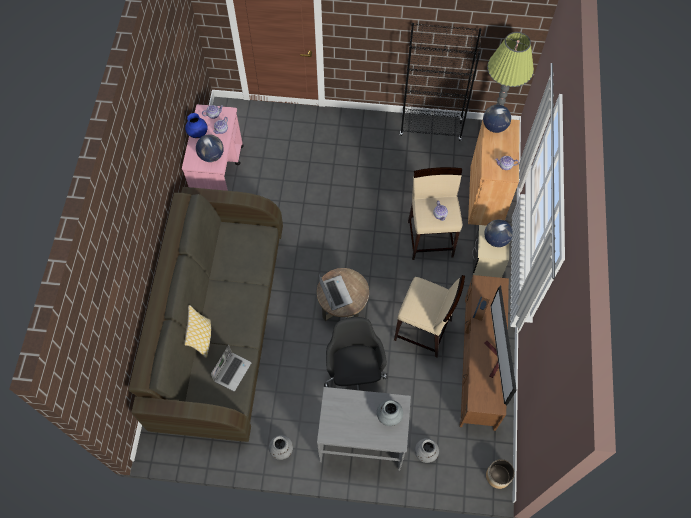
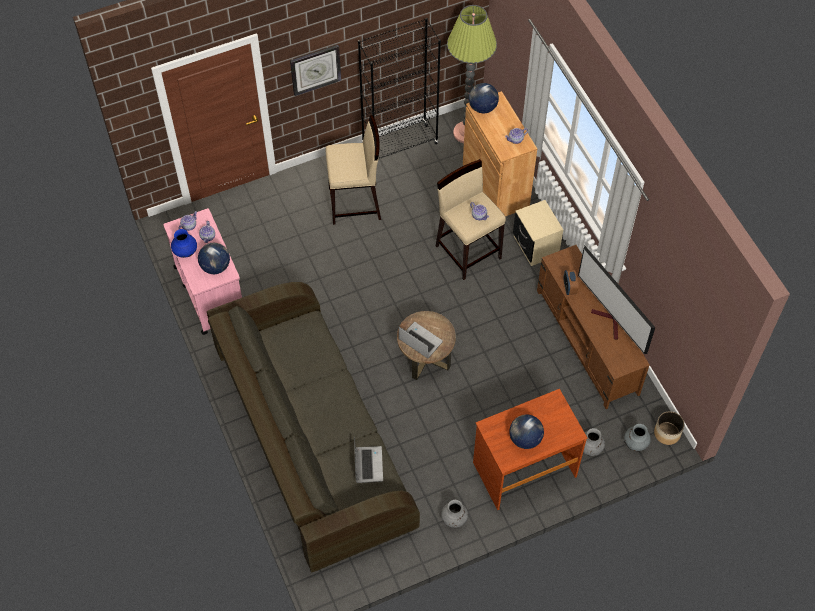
camera: 30 degrees left, 5 degrees down
(201, 339) = (316, 451): pillow -> none
(354, 372) = (476, 411): black office chair -> none
(362, 439) = (524, 468): grey desk -> brown desk
(370, 33) = (315, 69): none -> wall clock
(389, 416) = (552, 415): grey vase -> grey vase (635, 443)
(423, 330) = (517, 340): beige stool -> beige stool (355, 204)
(496, 239) = (539, 216): globe -> globe (525, 439)

